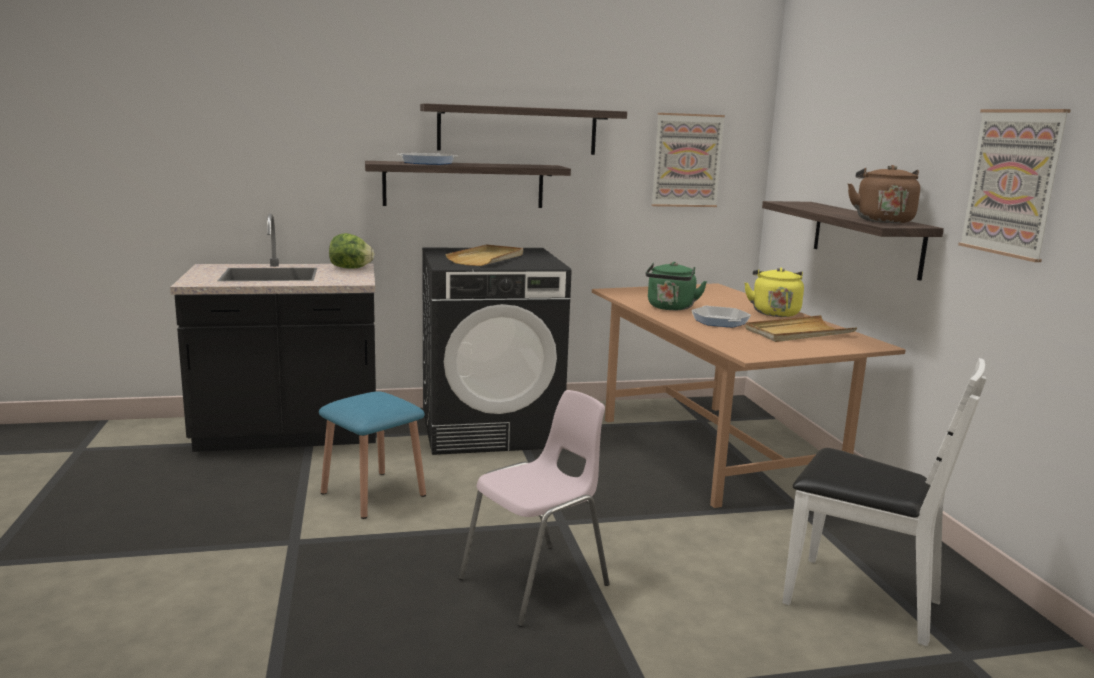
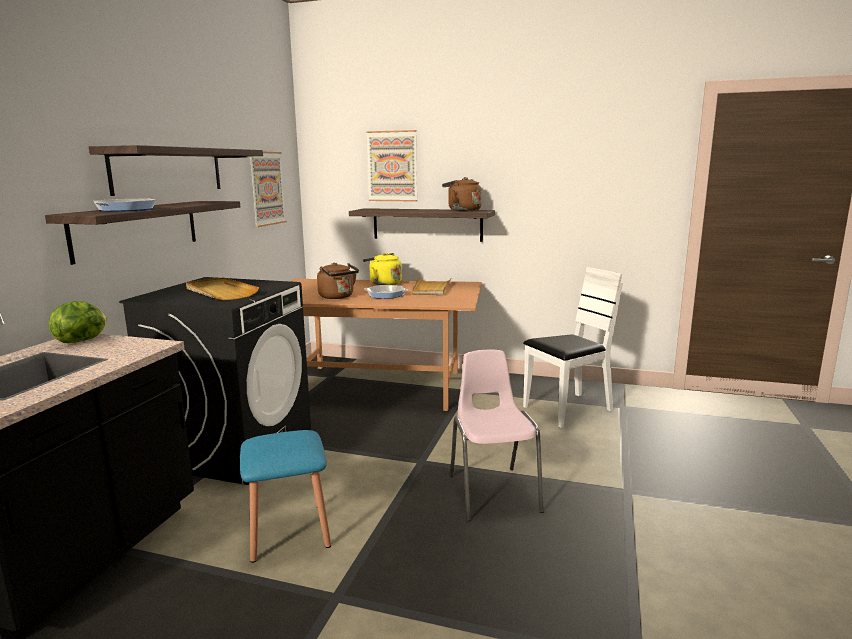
camera: 60 degrees left, 0 degrees up
(670, 308) = (338, 297): green kettle -> brown kettle
(1013, 182) = (541, 180): picture -> picture (392, 166)

